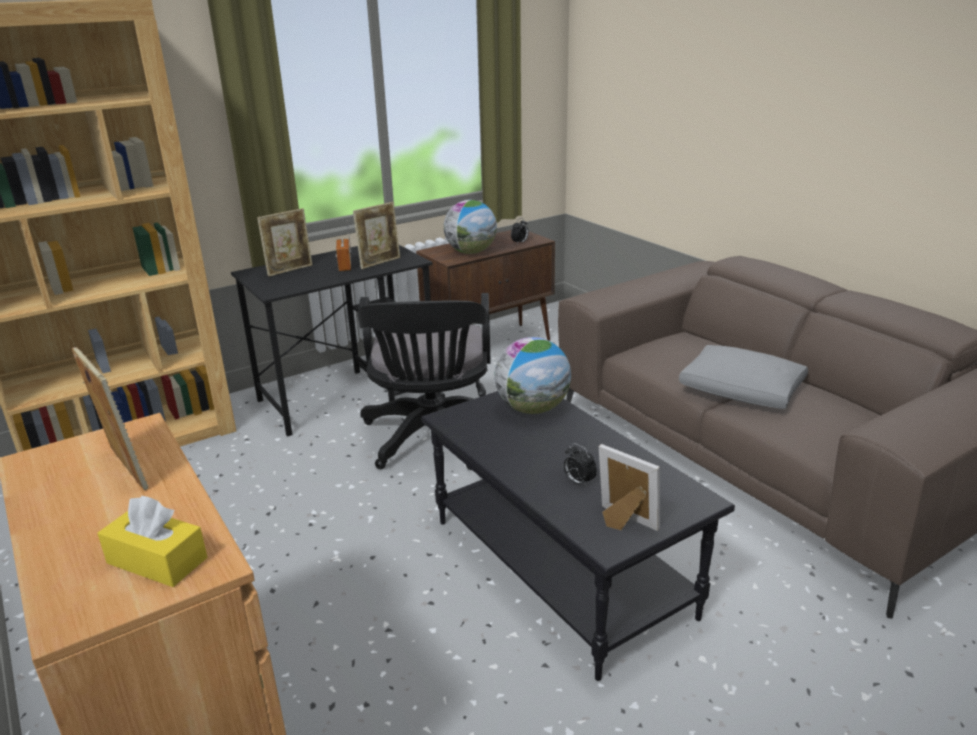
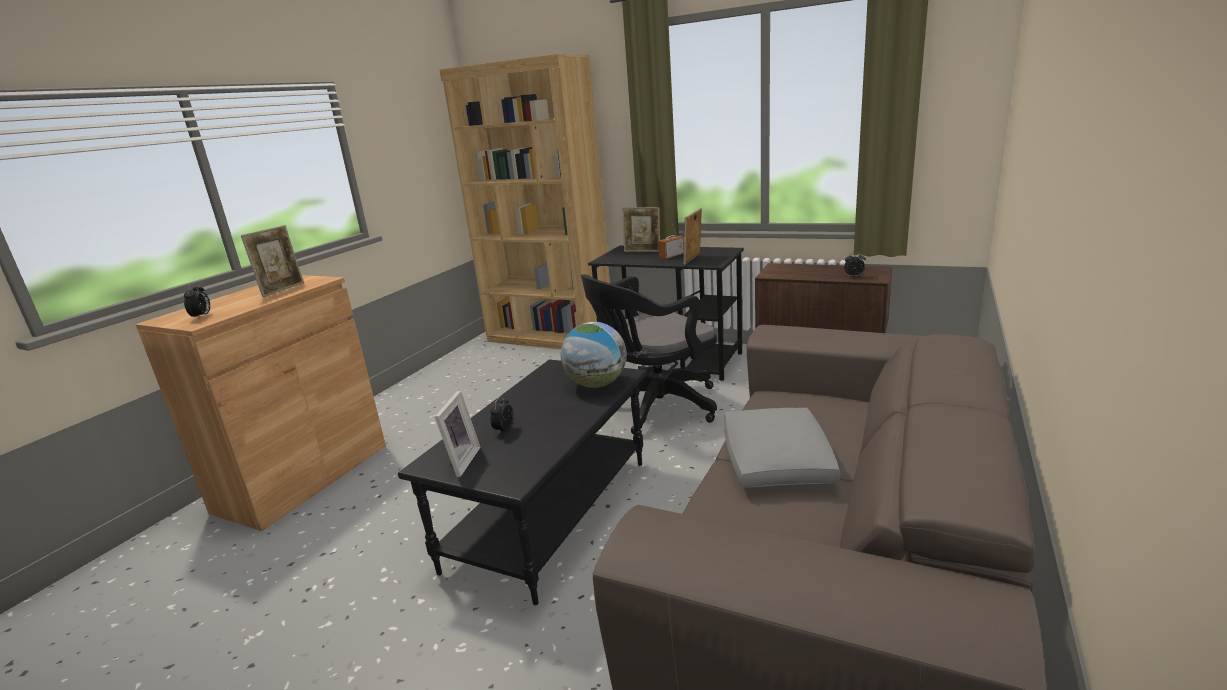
camera: 60 degrees right, 5 degrees down
(157, 560) = (202, 316): yellow tissue box -> alarm clock
(380, 263) = (693, 259): picture frame -> picture frame turned 105 degrees clockwise
(471, 252) = (797, 273): globe -> none

